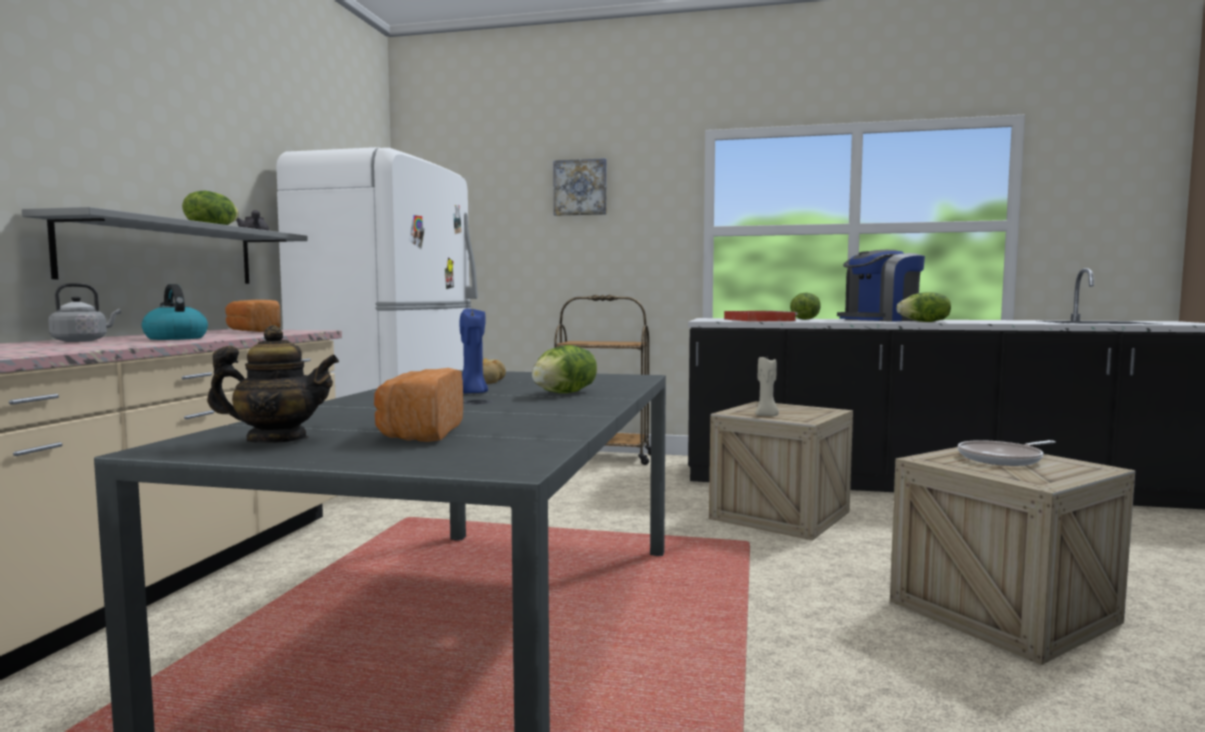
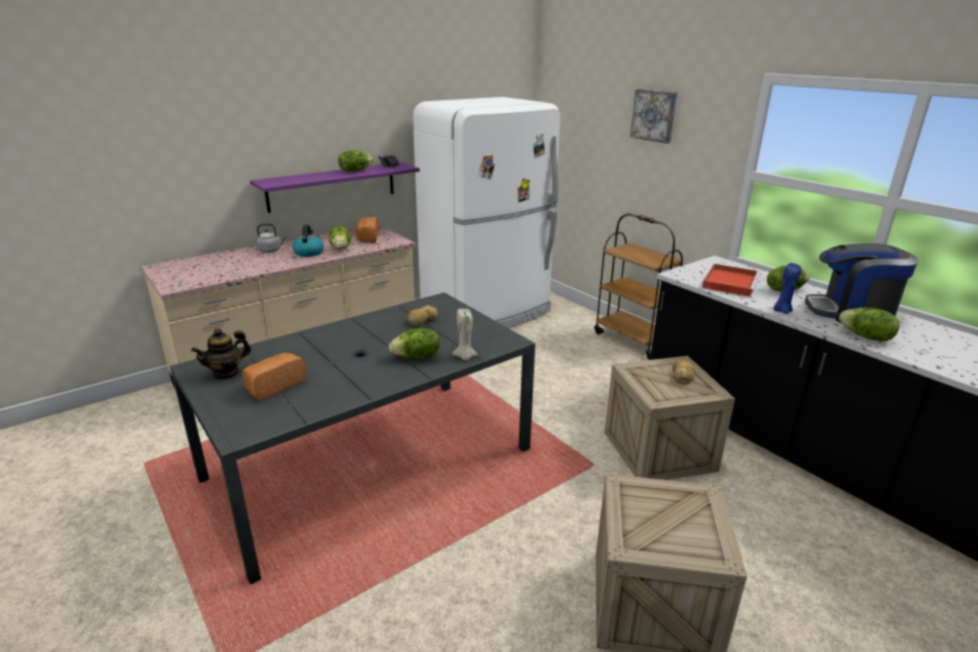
camera: 40 degrees right, 20 degrees up
(163, 253) = (332, 186): grey shelf -> purple shelf
(229, 335) = (341, 248): none -> lettuce
(277, 440) = (226, 373): teapot -> teapot turned 105 degrees clockwise
(472, 393) = (380, 339): blue candle -> blue candle (782, 311)
(766, 416) = (644, 382): beige candle -> beige candle (465, 357)
(785, 408) = (682, 376): none -> bread
(1003, 459) = (677, 512): frying pan -> none

